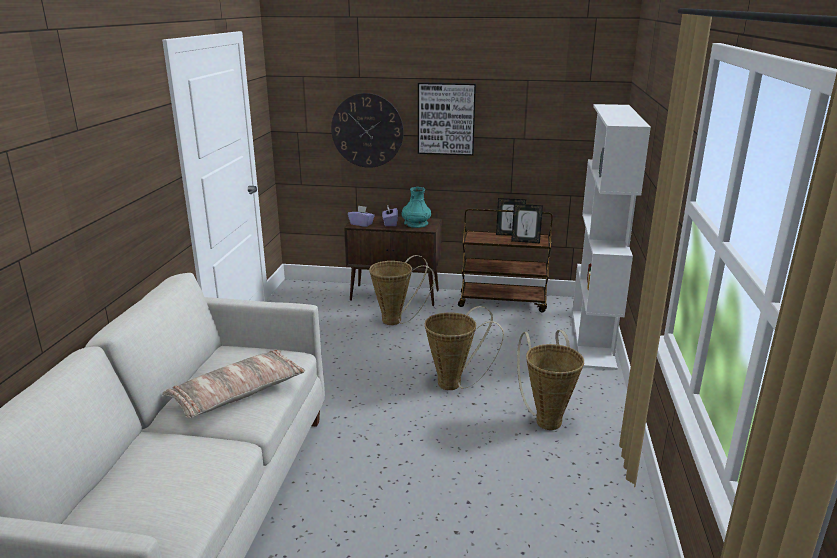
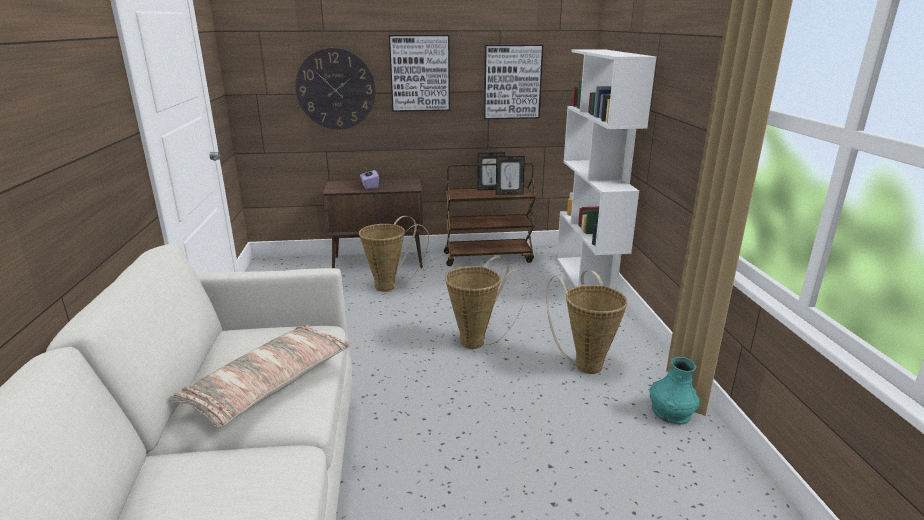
camera: 15 degrees left, 0 degrees up
(361, 224) = (339, 189): purple tissue box -> none
(416, 224) = (397, 185): turquoise vase -> turquoise vase (671, 412)
(538, 130) = (512, 82): none -> picture

